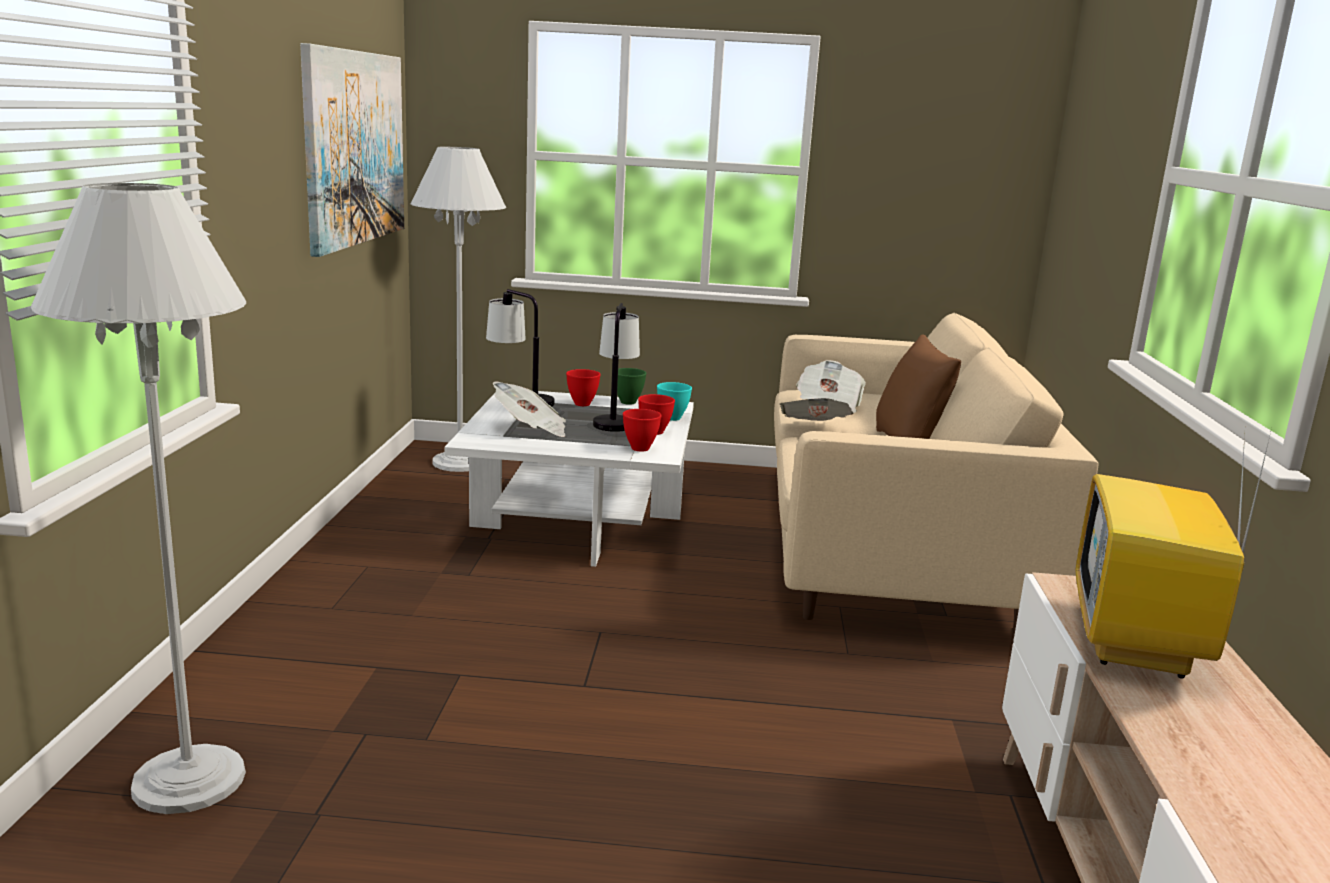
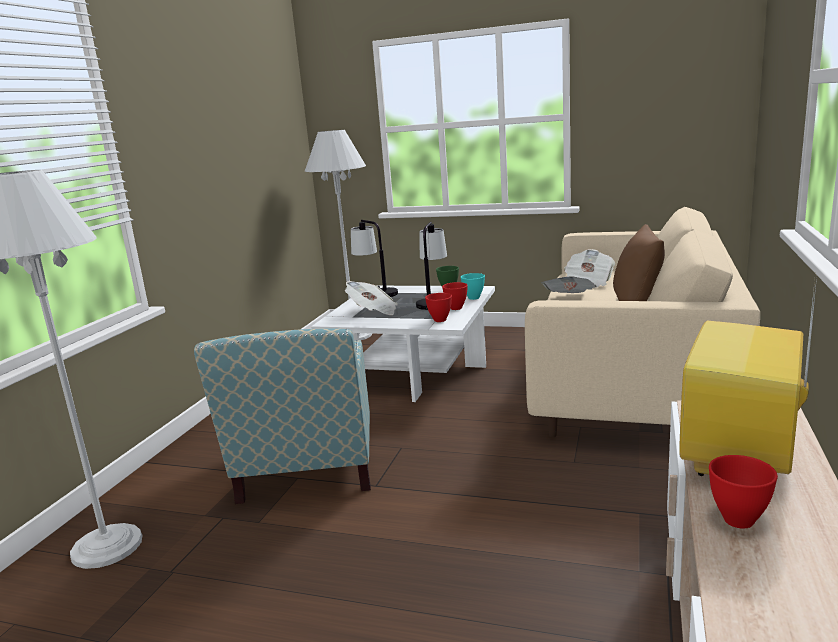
camera: 15 degrees right, 0 degrees up
(354, 148) = (259, 138): picture -> none
(473, 672) = (306, 476): none -> armchair
(582, 404) = (416, 292): red bowl -> red bowl (738, 521)

